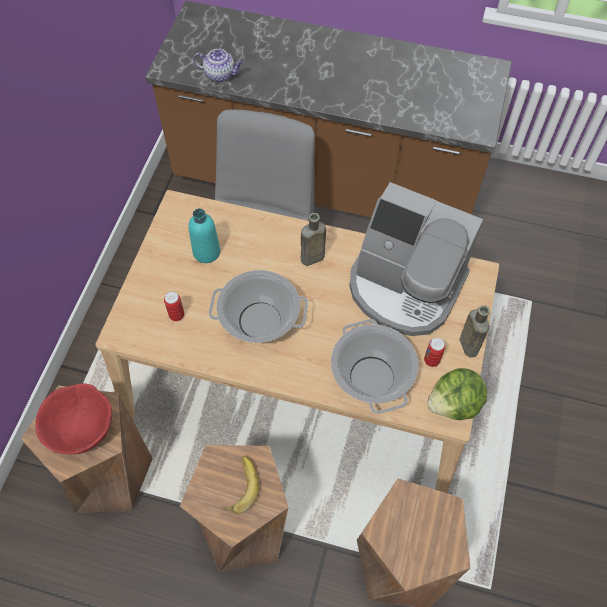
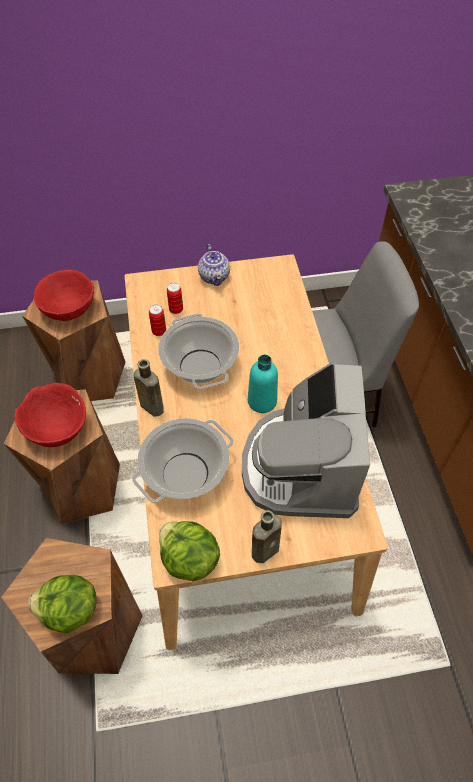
camera: 65 degrees right, 5 degrees down
(206, 252) = (248, 303): turquoise bottle -> turquoise bottle (262, 401)
(220, 75) = (428, 227): teapot -> teapot (215, 277)
(239, 486) = (57, 427): banana -> red bowl
(311, 258) = (287, 378): brown bottle -> brown bottle (150, 406)
(431, 360) = (229, 520): can -> can (159, 331)
(442, 531) = (70, 610): none -> lettuce

